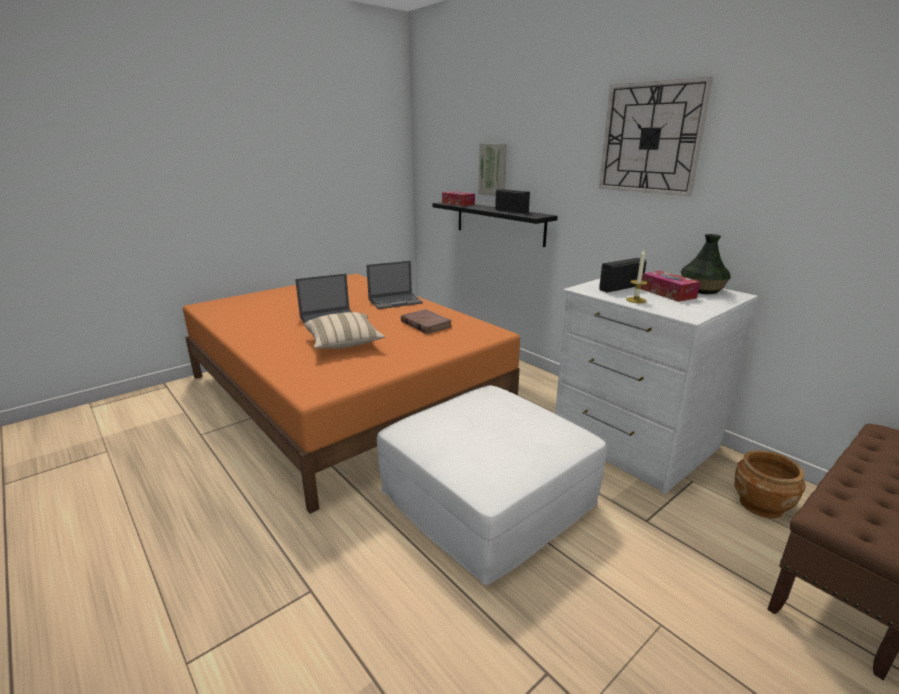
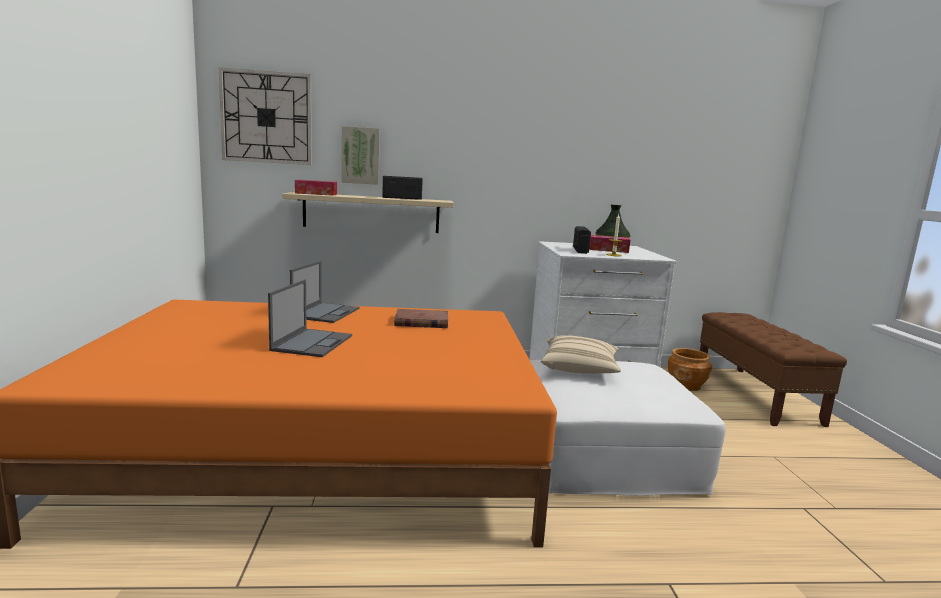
camera: 55 degrees left, 10 degrees down
(344, 343) = (408, 355): beige pillow -> beige pillow (579, 369)
(499, 222) = (371, 213): black shelf -> beige shelf
(650, 138) = (543, 133): wall clock -> wall clock (266, 117)

